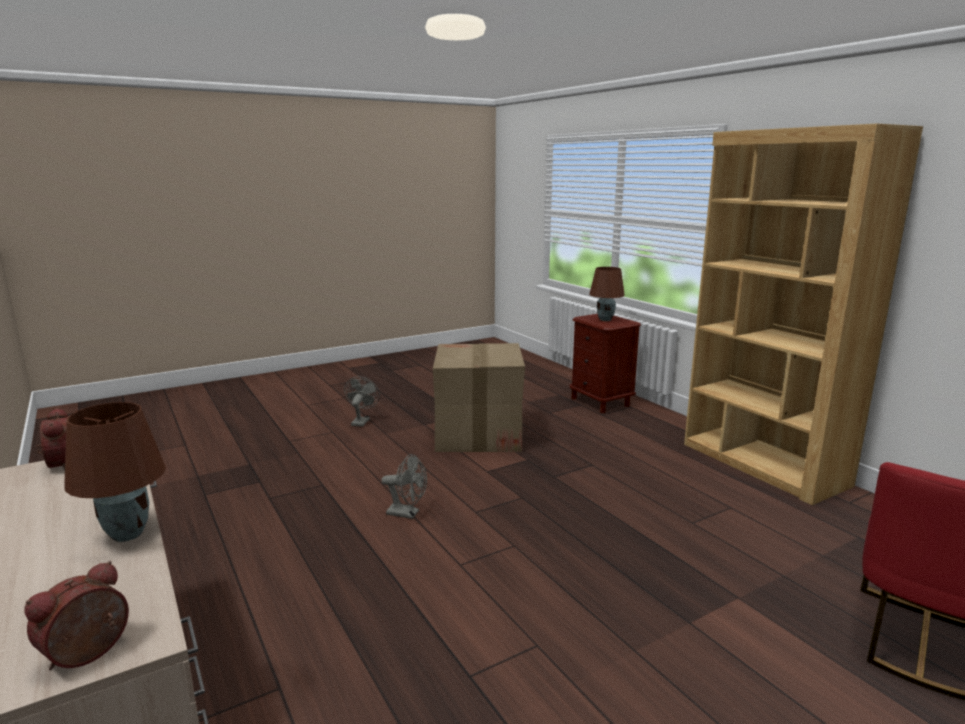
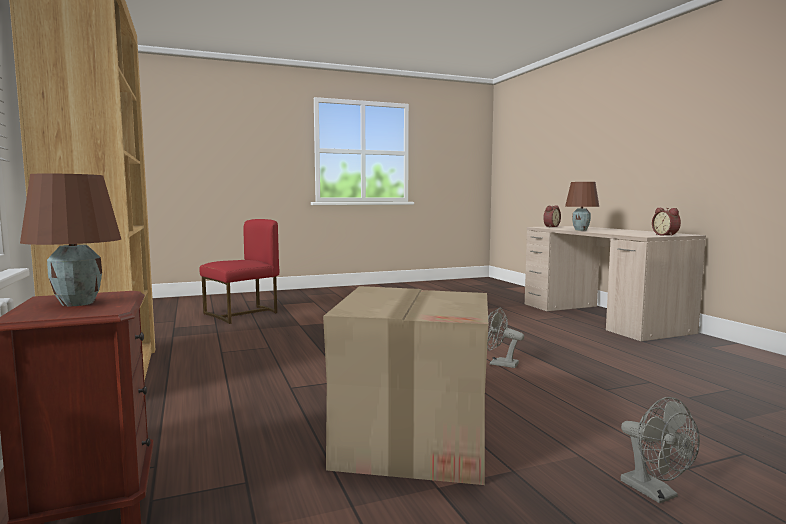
camera: 170 degrees left, 10 degrees down
(361, 421) = (656, 493): grey fan -> grey fan turned 45 degrees counterclockwise

